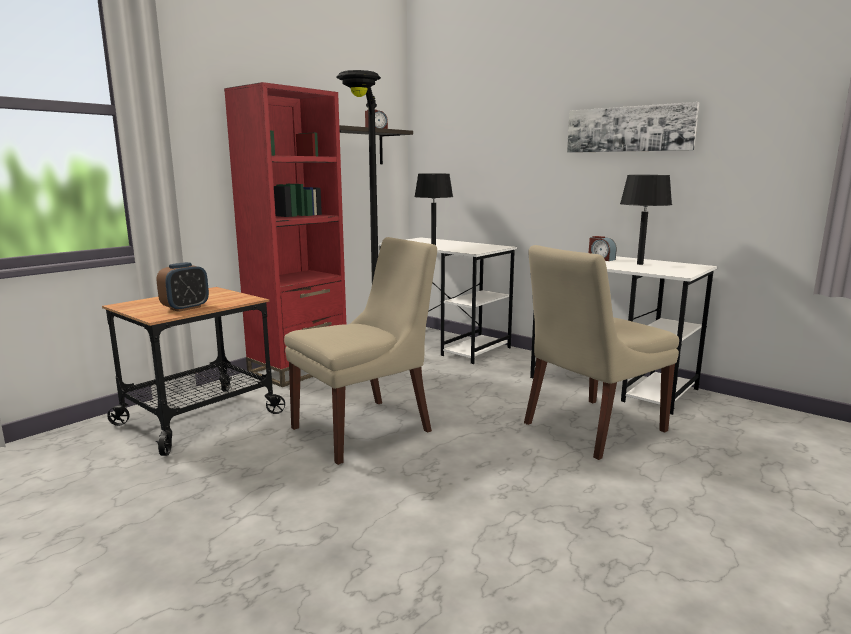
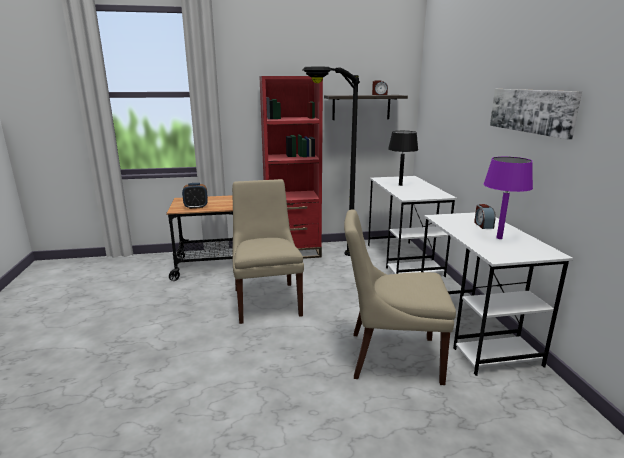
camera: 40 degrees right, 5 degrees up
(365, 428) = (267, 300): beige chair -> beige chair turned 105 degrees counterclockwise
(639, 264) = (499, 238): black table lamp -> purple table lamp

